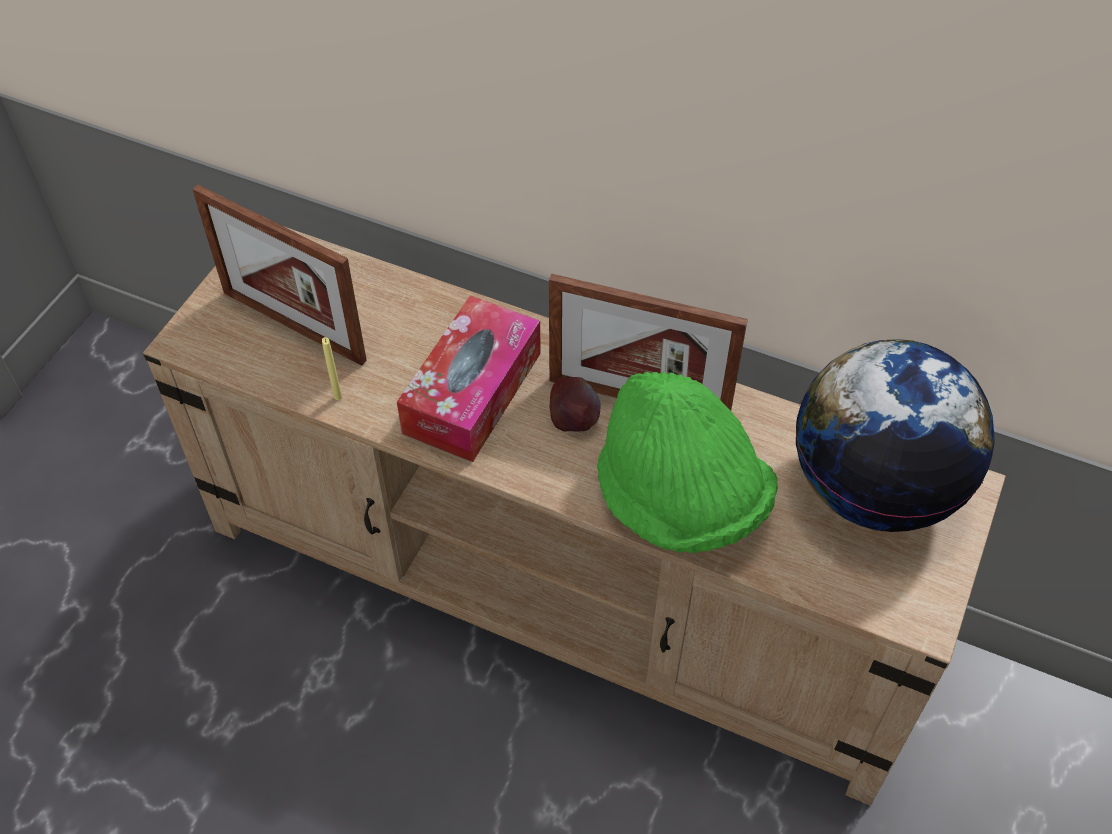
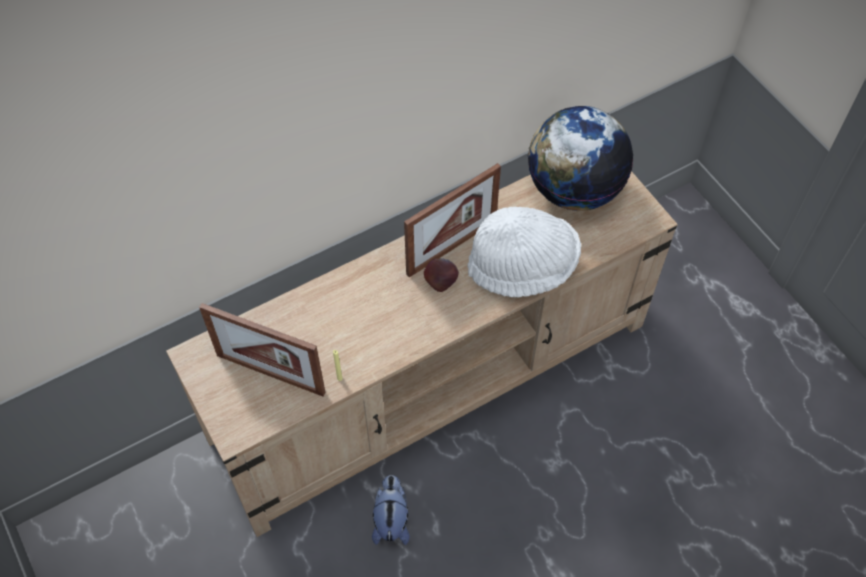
camera: 55 degrees left, 5 degrees up
(293, 326) = (270, 374): picture frame -> picture frame turned 45 degrees clockwise
(331, 660) = (391, 519): none -> plush toy
(472, 392) = (388, 315): tissue box -> none
(679, 499) = (522, 267): green hat -> white hat

